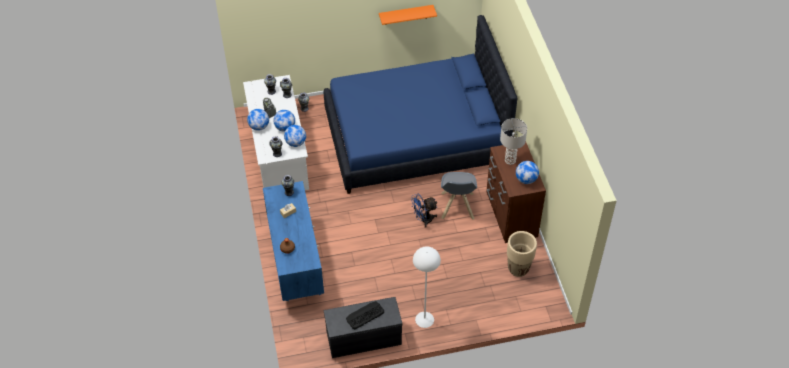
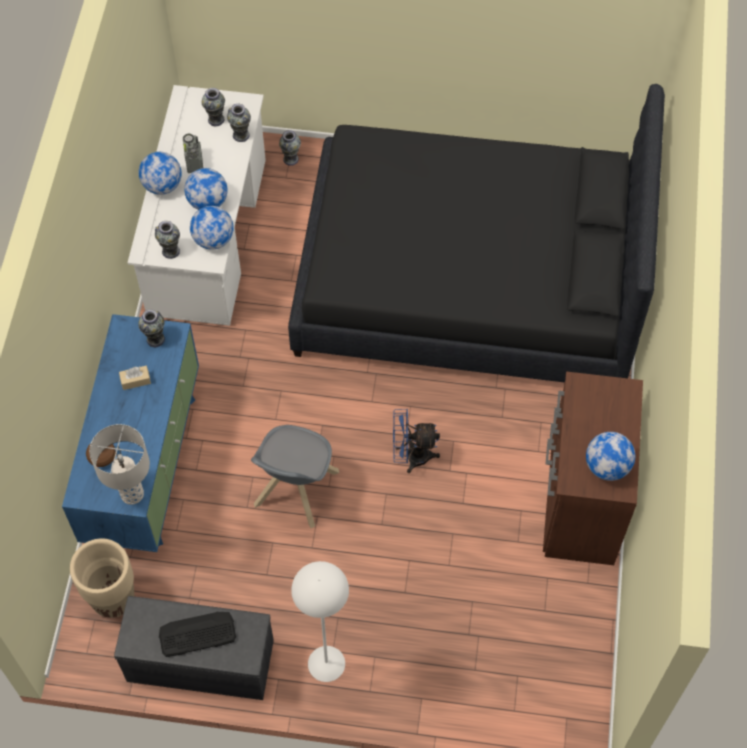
camera: 20 degrees right, 10 degrees up
(406, 15) = (512, 41): orange shelf -> none
(416, 137) = (468, 281): blue bed -> black bed
(457, 207) = (486, 450): grey chair -> grey chair (295, 490)
(510, 160) = (593, 414): white table lamp -> white table lamp (132, 494)
(518, 269) = (547, 620): beige planter -> beige planter (113, 599)

